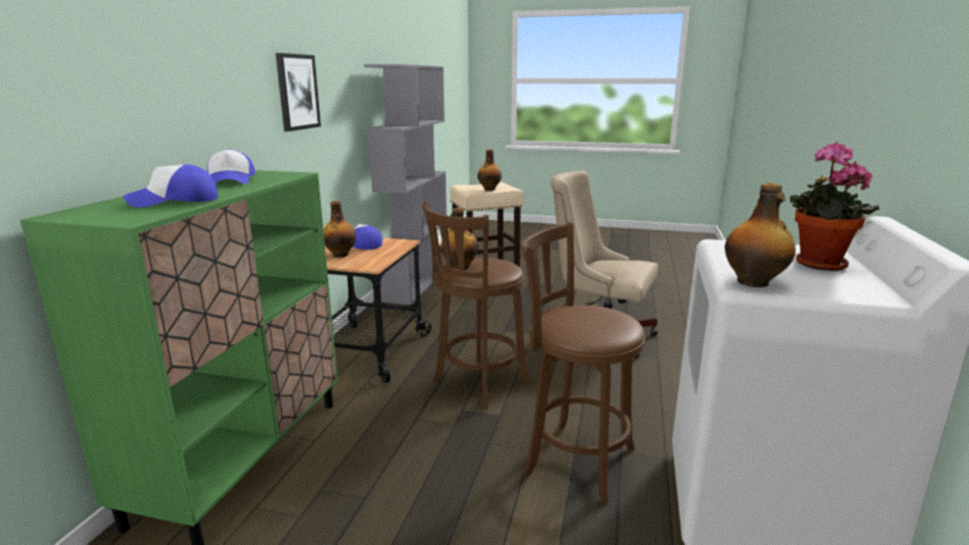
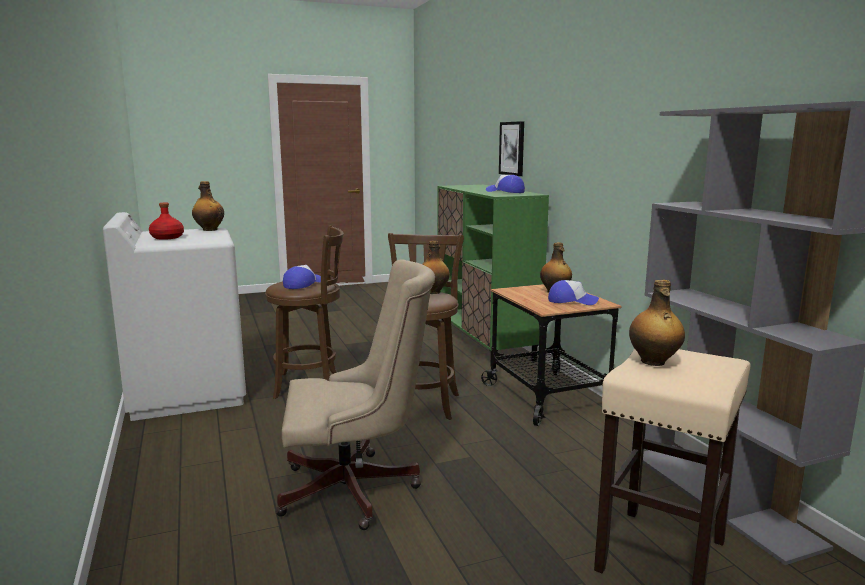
camera: 145 degrees right, 5 degrees down
(175, 201) = (471, 188): cap -> cap (303, 284)
(297, 92) = (609, 145): picture -> picture (512, 148)
(816, 264) = (167, 237): potted plant -> red bottle

